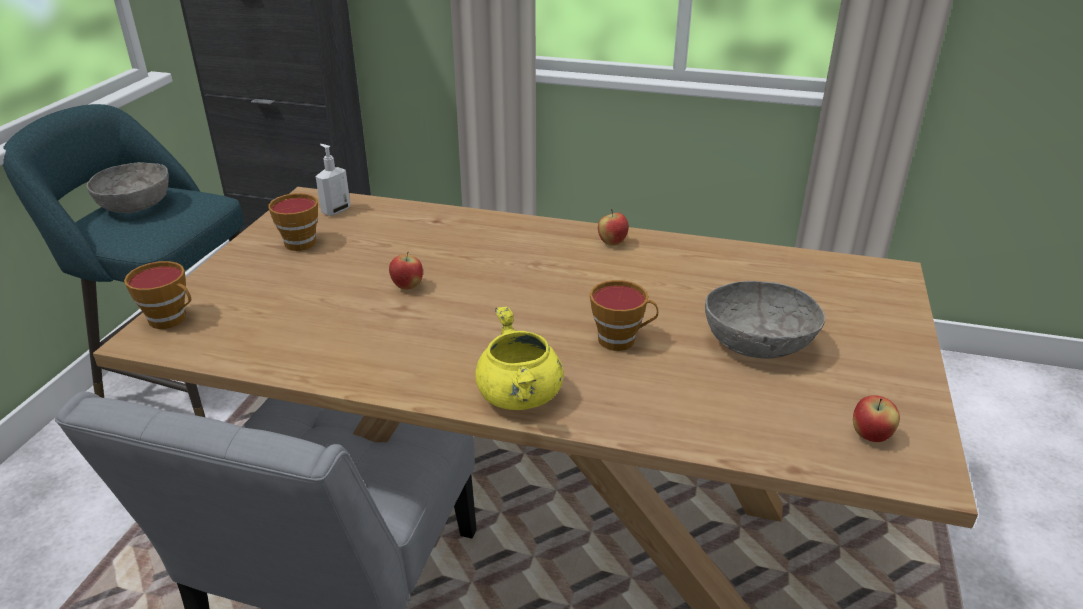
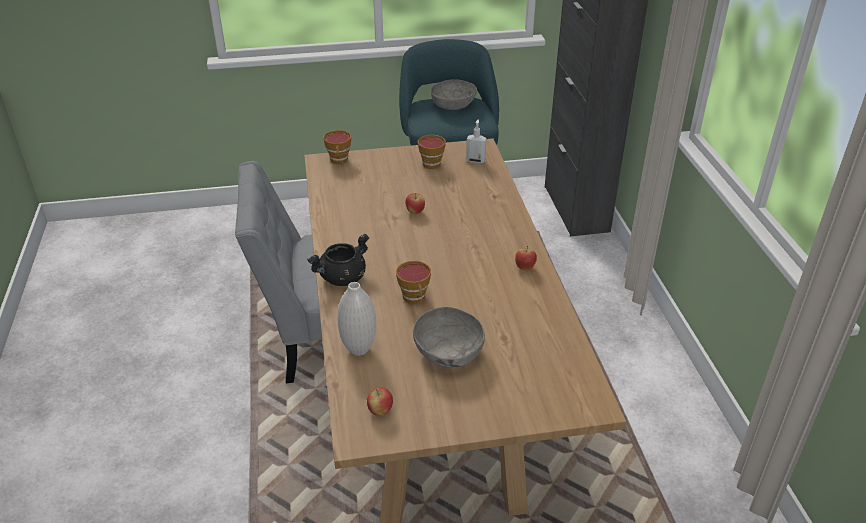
camera: 65 degrees right, 5 degrees up
(520, 396) = (342, 278): yellow cooking pot -> black cooking pot
(716, 423) = (359, 349): none -> white vase

